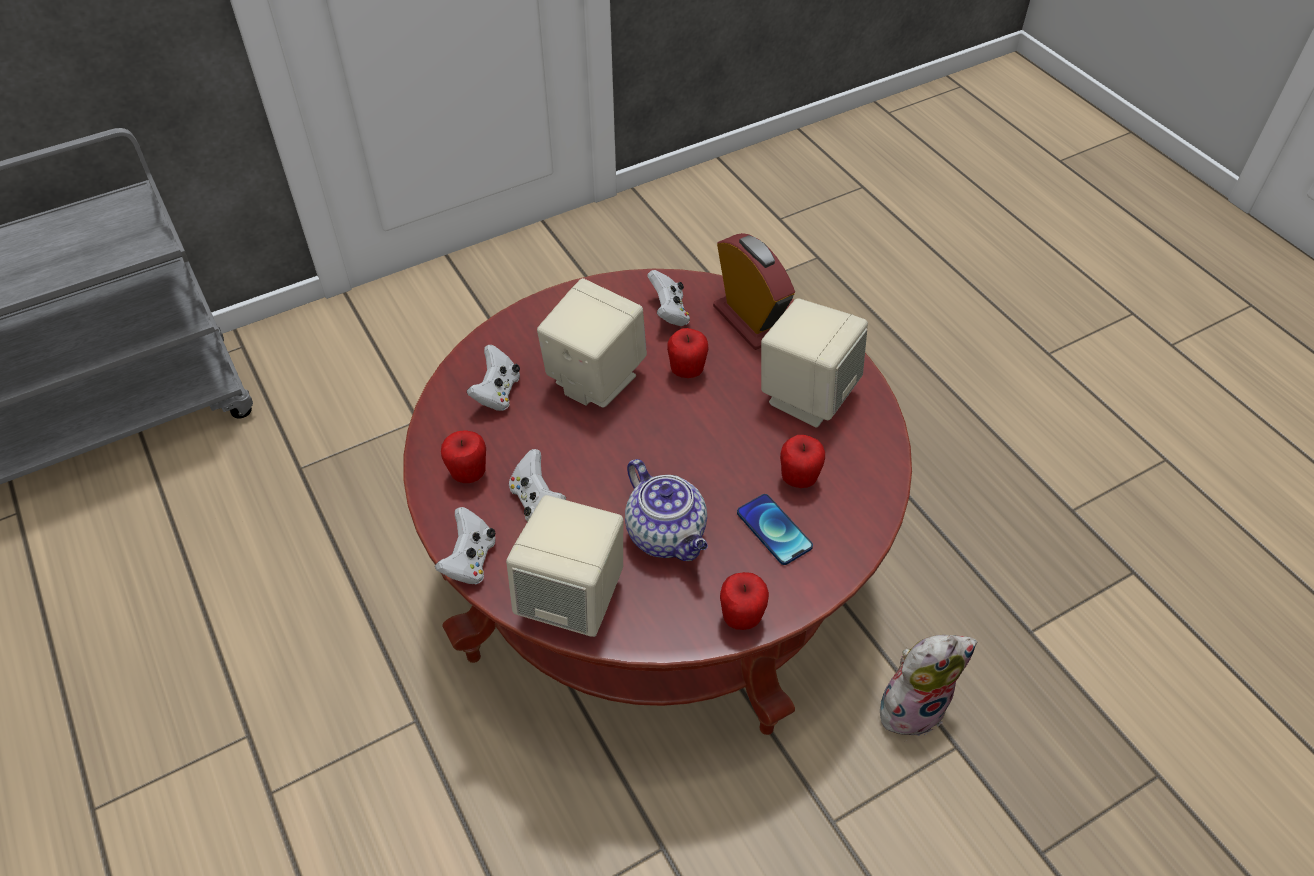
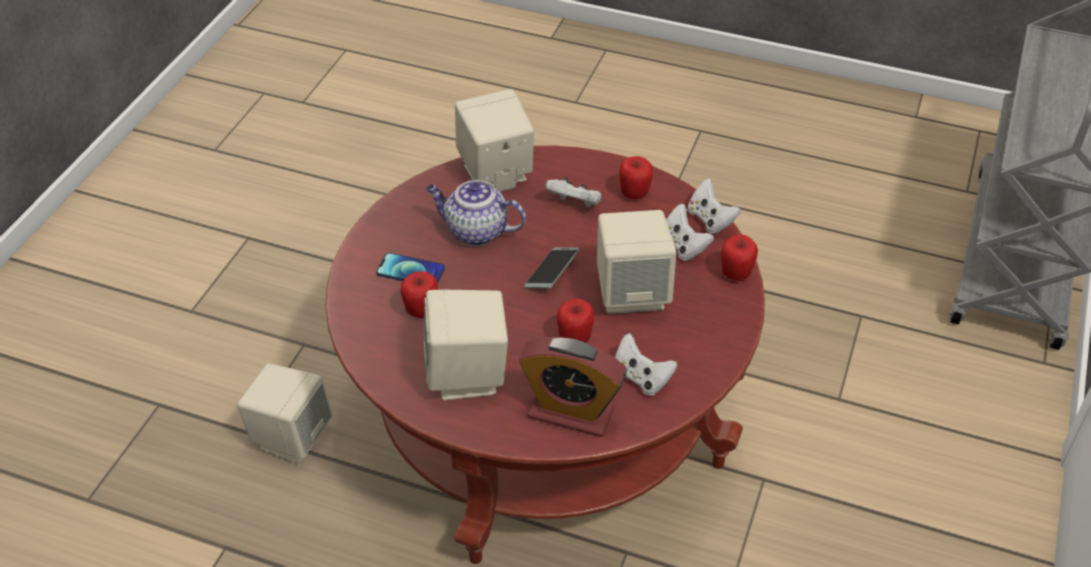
camera: 140 degrees right, 5 degrees down
(470, 560) = (574, 158): white game controller -> white game controller (710, 220)
(641, 441) = (552, 273): none -> phone
(741, 617) = (389, 216): apple -> apple (735, 274)
(912, 705) = (291, 437): plush toy -> beige speaker

